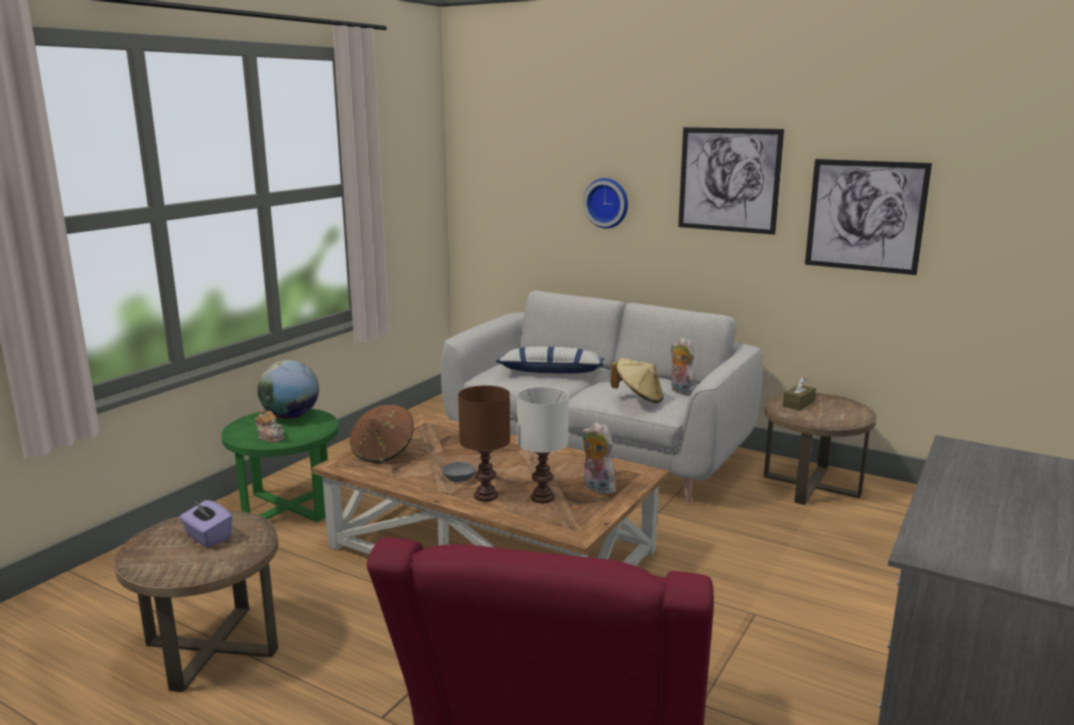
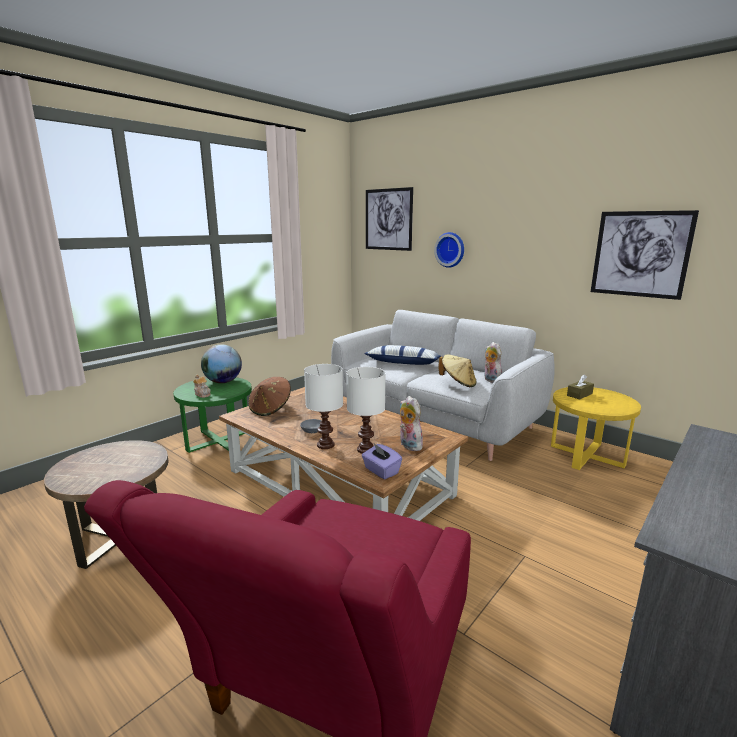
camera: 10 degrees right, 0 degrees up
(207, 537) = (118, 459): purple tissue box -> purple tissue box (381, 471)
(486, 496) = (325, 445): brown table lamp -> white table lamp
(729, 180) = (536, 230): picture -> picture (388, 219)
(811, 485) = (586, 455): brown side table -> yellow side table

